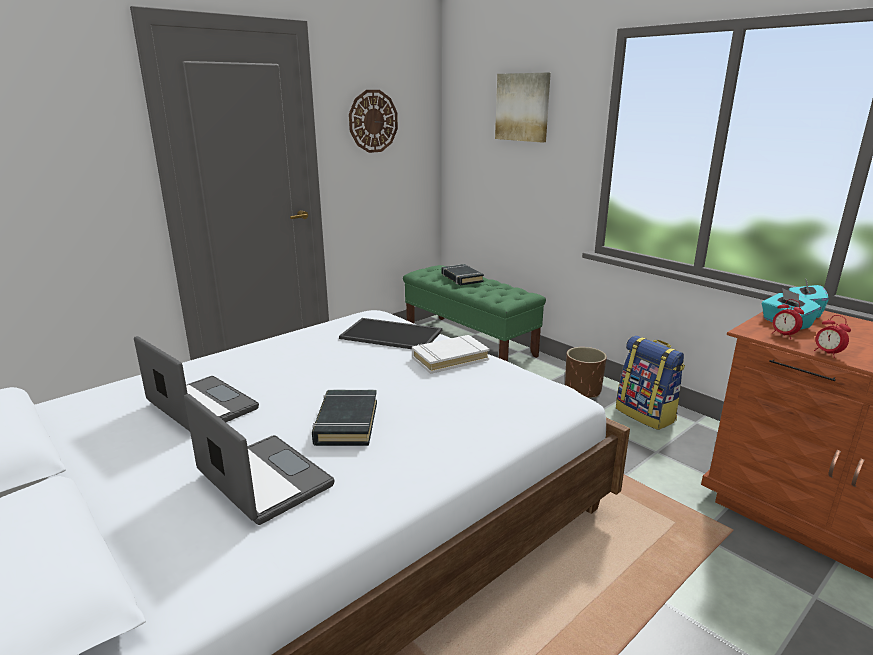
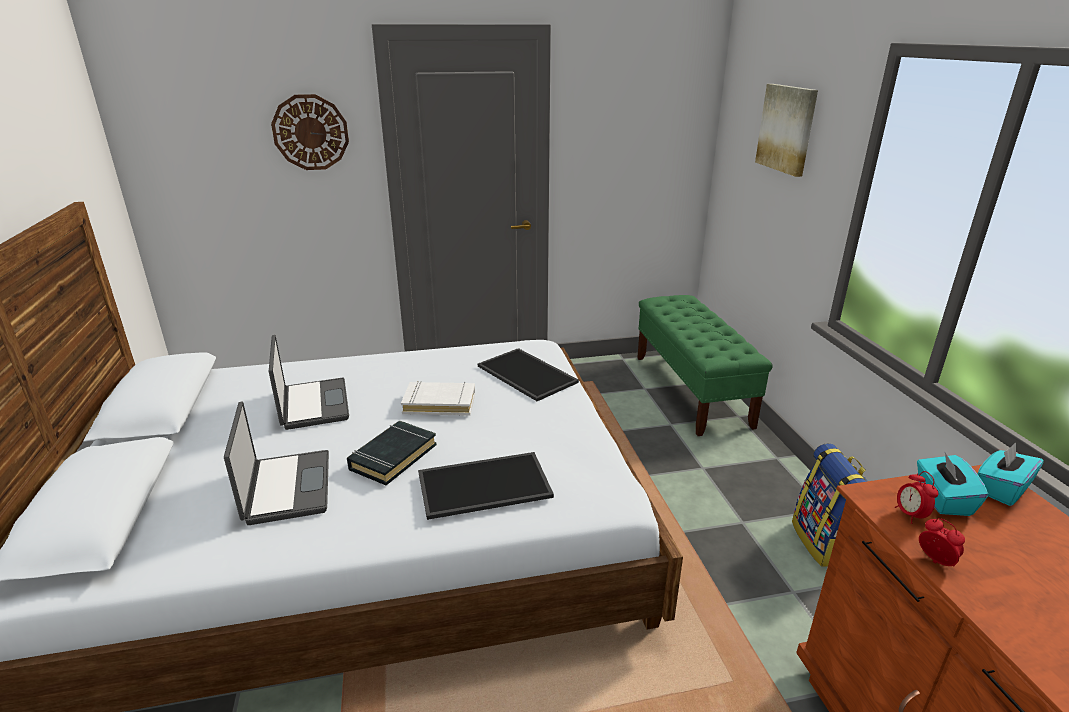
camera: 30 degrees right, 5 degrees up
(373, 121) = (622, 130): wall clock -> wall clock (310, 132)
(449, 359) = (550, 417): white book -> white book (439, 403)
(458, 416) = (485, 483): none -> tray
(461, 278) = (694, 317): black book -> none
(582, 390) = (771, 487): brown planter -> none
(827, 353) = (935, 561): alarm clock -> alarm clock turned 150 degrees clockwise

